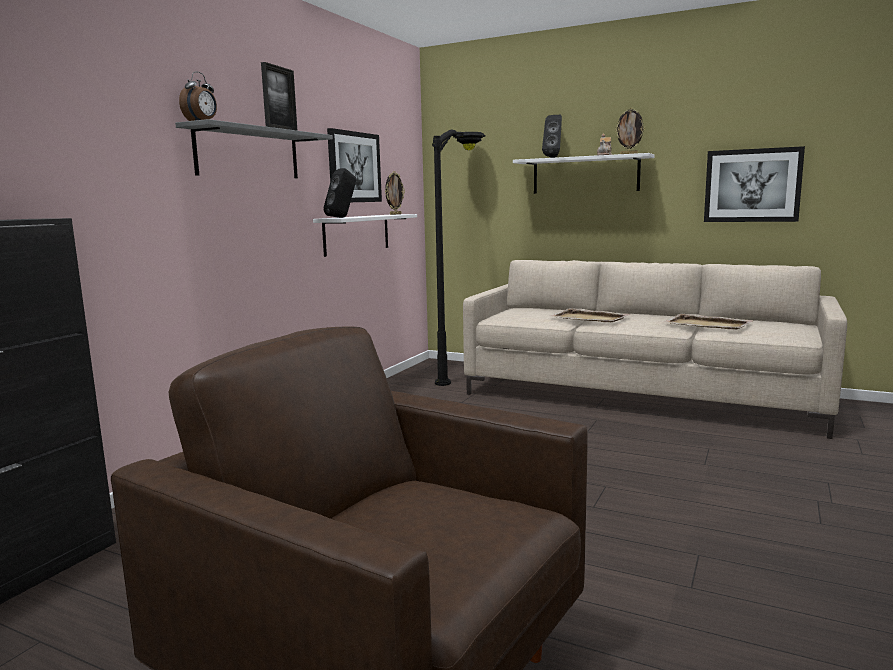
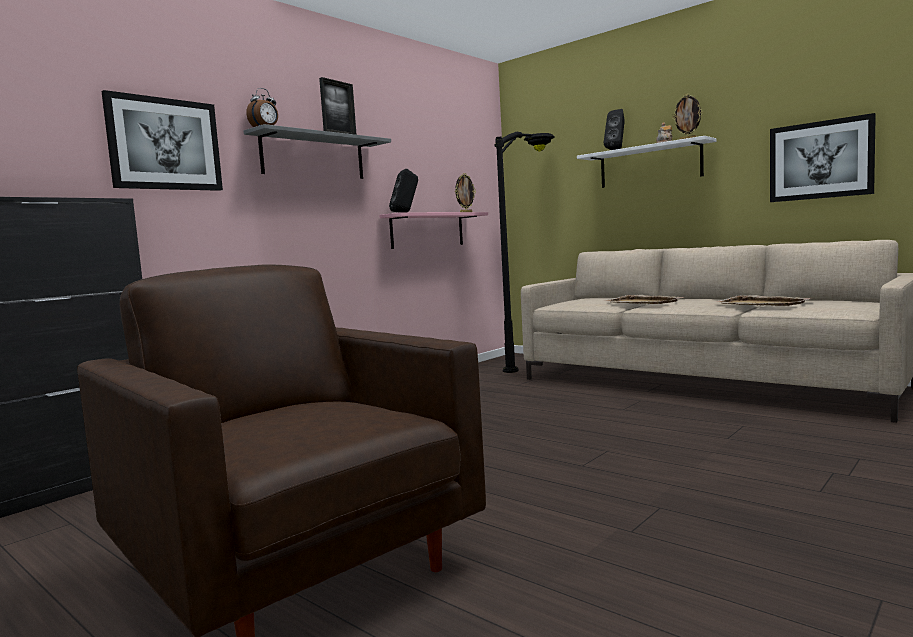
camera: 15 degrees right, 5 degrees down
(354, 167) = (424, 170): picture -> picture (164, 144)
(357, 234) = (427, 230): white shelf -> pink shelf

